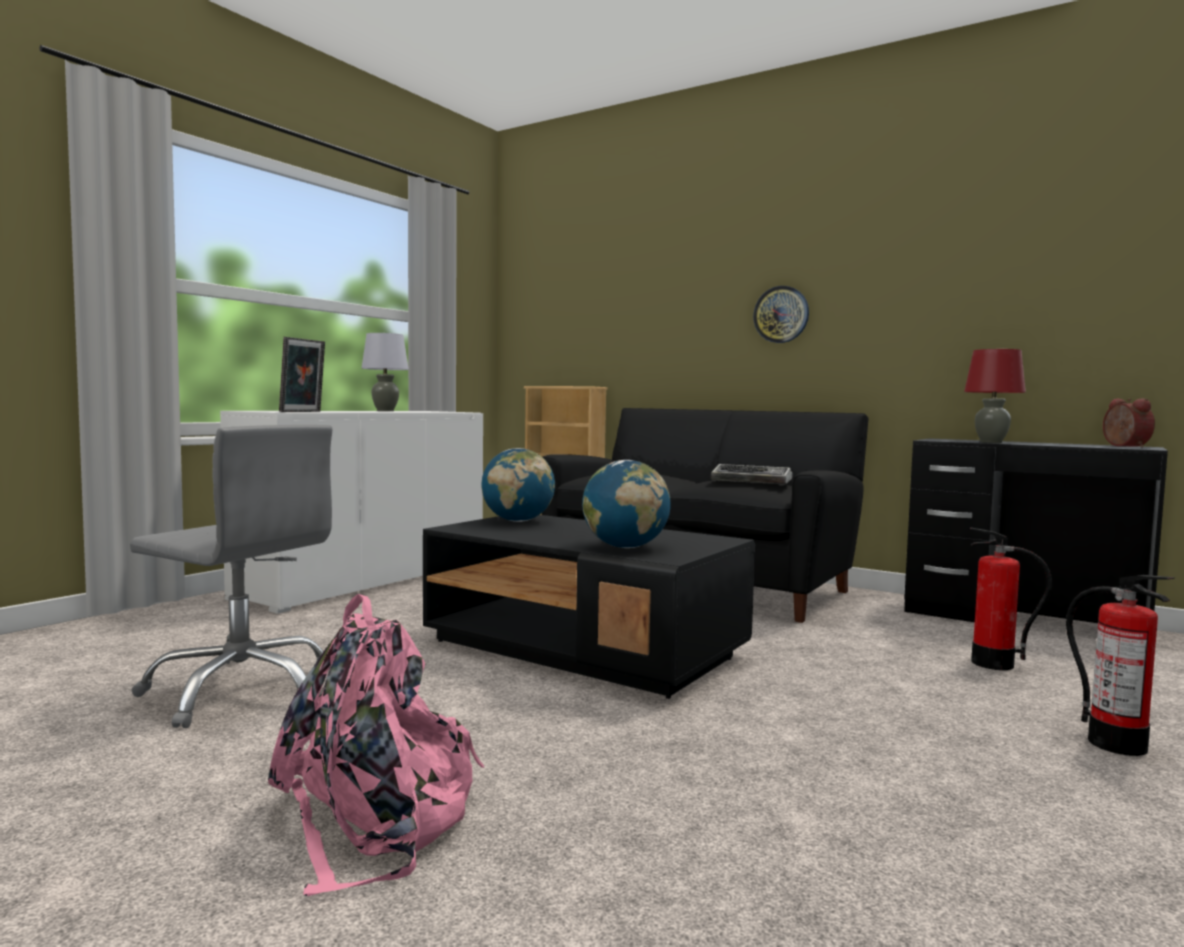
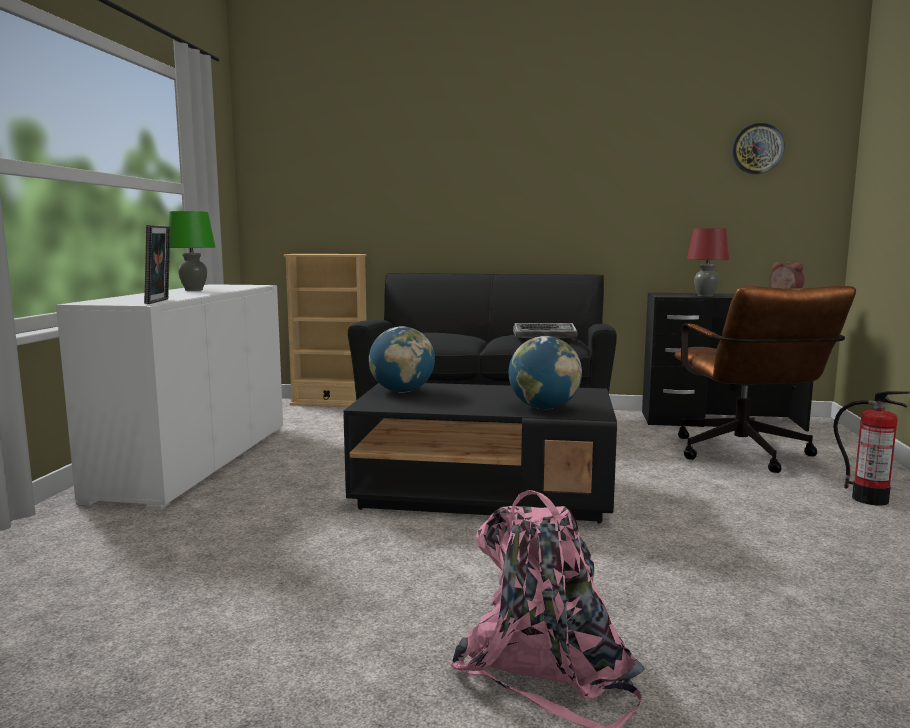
camera: 25 degrees left, 5 degrees up
(242, 690) = (256, 592): grey office chair -> none
(385, 411) = (194, 290): grey table lamp -> green table lamp
(781, 314) = (528, 193): wall clock -> wall clock (757, 149)
(993, 664) = (746, 456): fire extinguisher -> brown office chair

